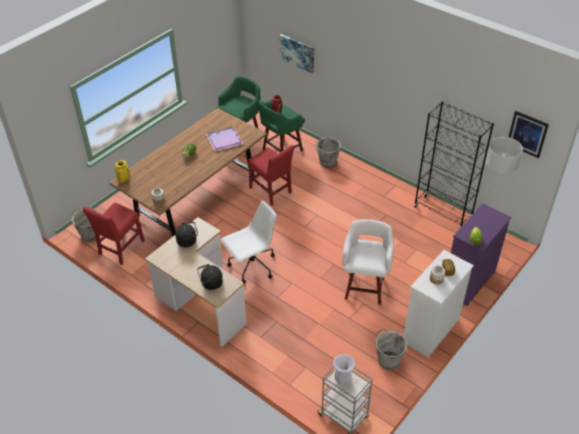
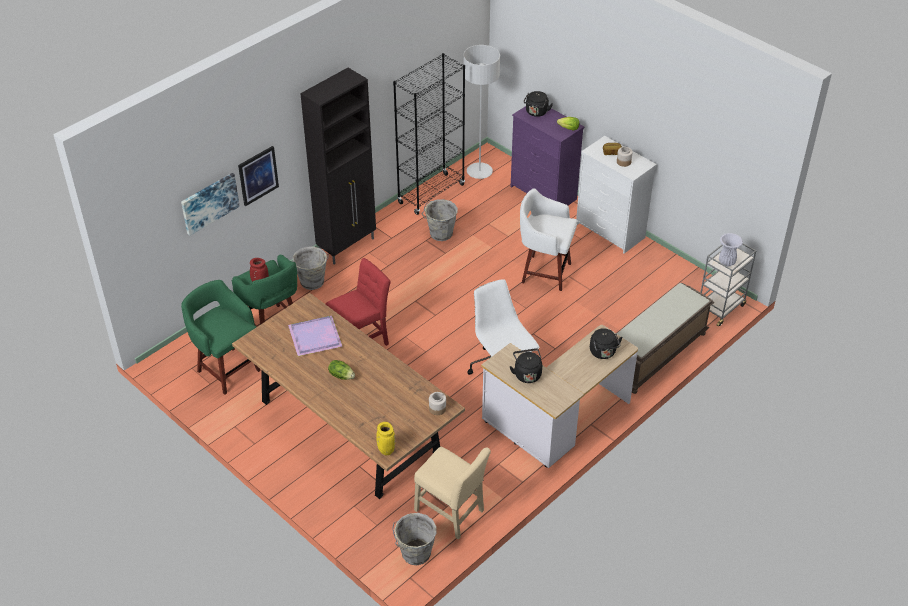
camera: 85 degrees left, 0 degrees up
(120, 249) = (451, 513): red chair -> beige chair
(277, 365) = (656, 354): none -> brown bench
(369, 175) = (347, 246): none -> black cabinet
(388, 360) = (648, 267): grey bucket -> grey bucket (440, 234)
(490, 218) = (536, 113): none -> black kettle
(527, 134) = (467, 35): picture -> picture (258, 175)

